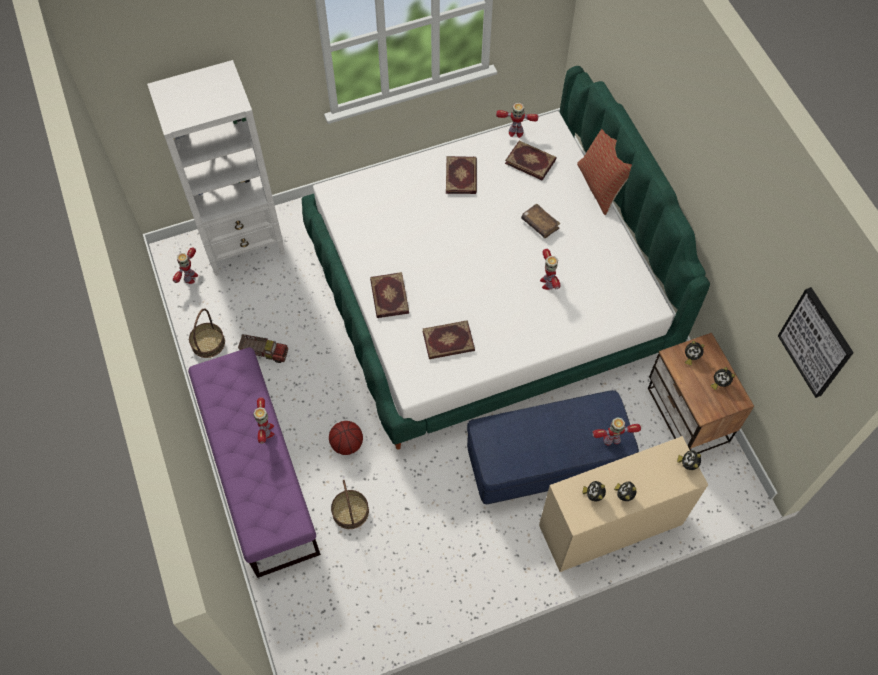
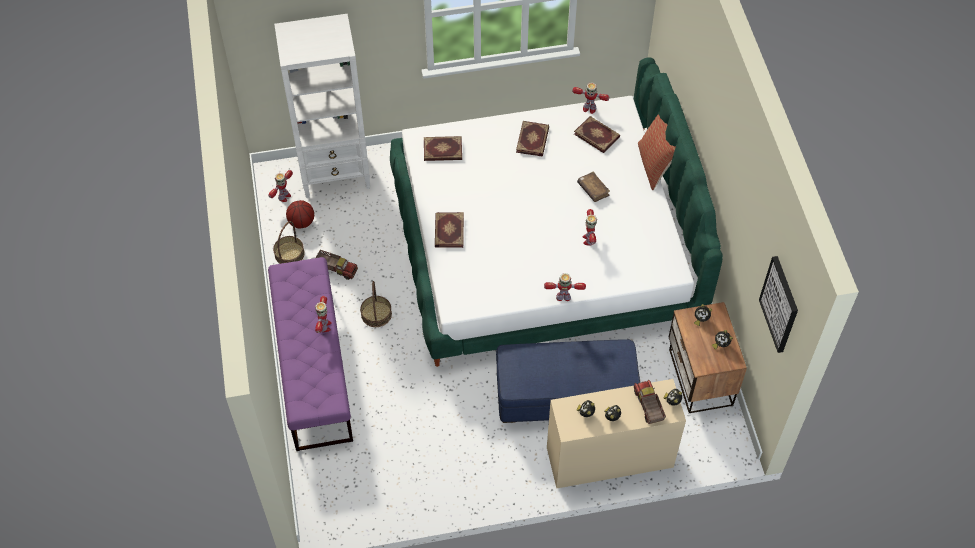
camera: 10 degrees right, 5 degrees down
(346, 444) = (393, 355): basketball -> basketball (301, 222)
(350, 511) = (385, 410): basket -> basket (376, 314)
(448, 342) = (492, 275): book -> book (443, 150)
(612, 440) = (618, 379): toy robot -> toy robot (563, 297)
(662, 475) = (648, 406): none -> toy truck

